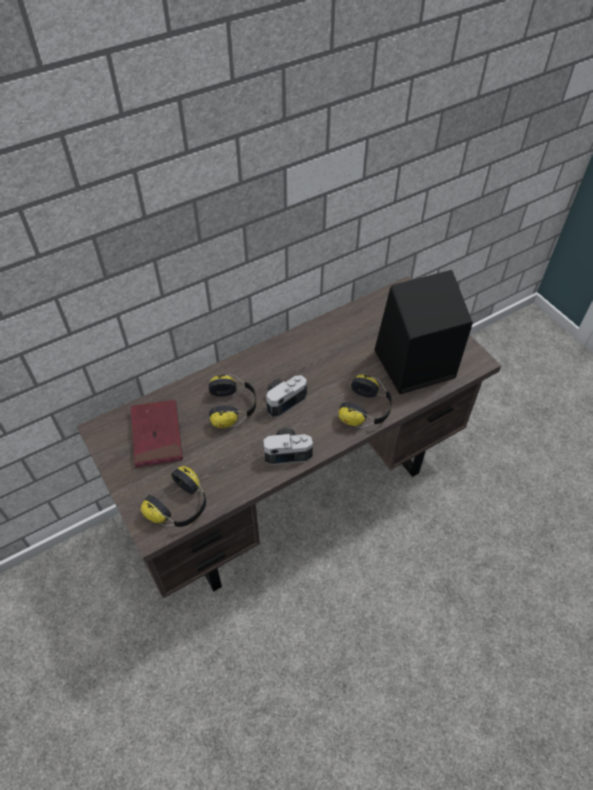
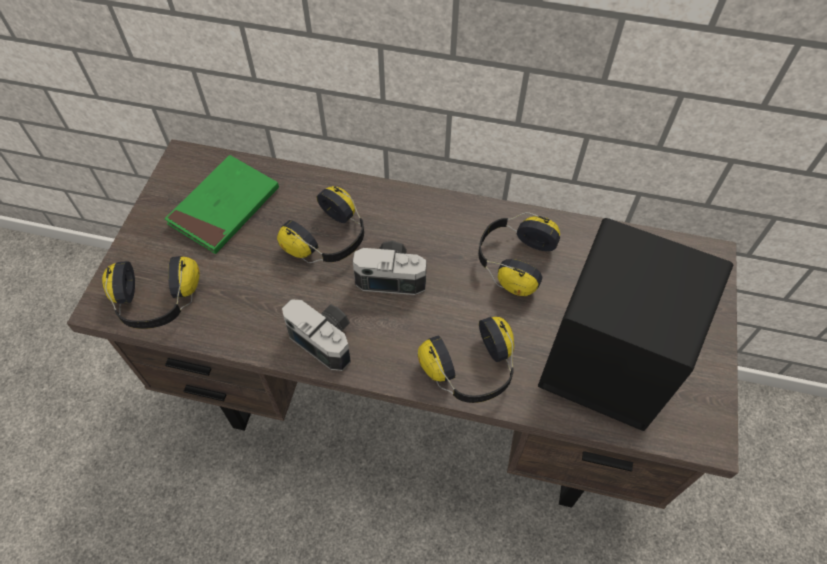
camera: 45 degrees right, 5 degrees up
(157, 435) = (224, 207): red book -> green book
(329, 351) = (513, 260): none -> headphones

